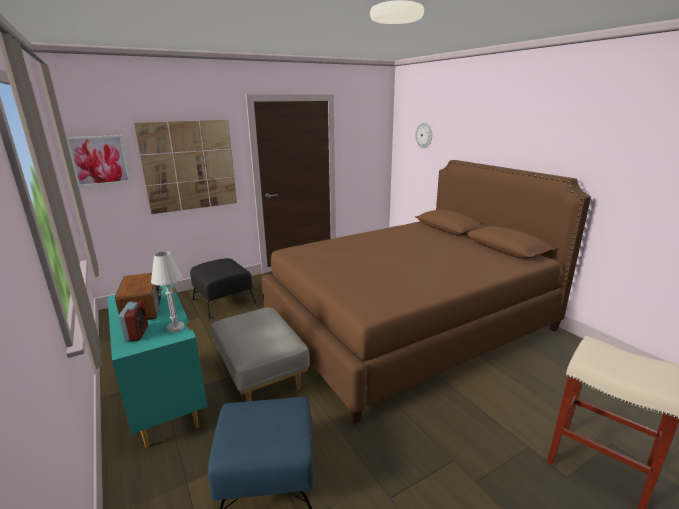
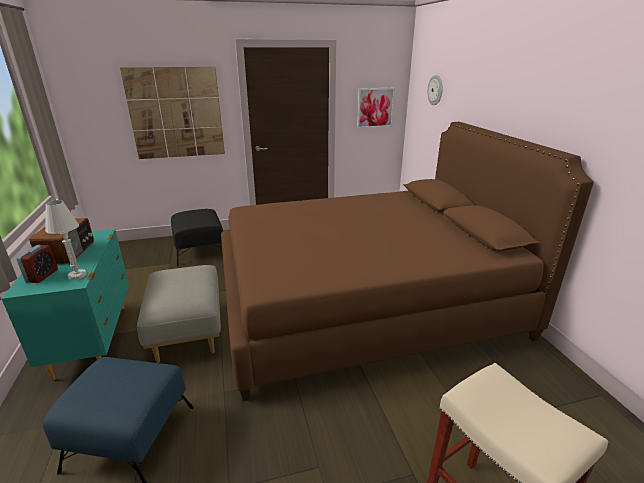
camera: 15 degrees right, 5 degrees up
(99, 160) = (89, 104): picture -> picture (375, 108)

